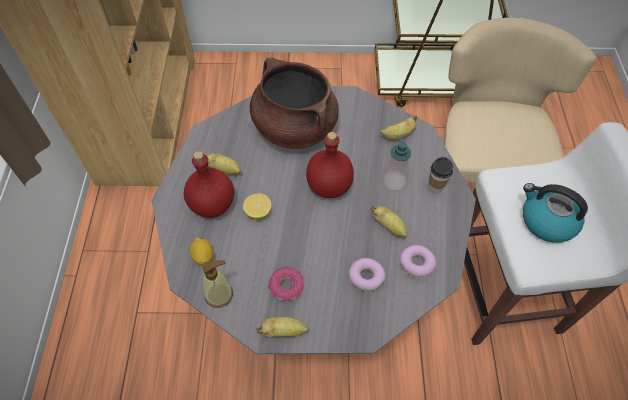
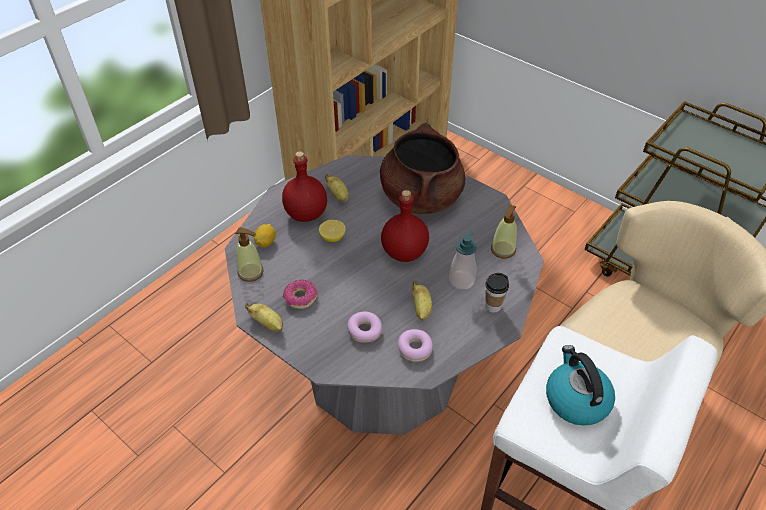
camera: 40 degrees right, 10 degrees down
(398, 135) = (503, 250): banana -> soap dispenser

